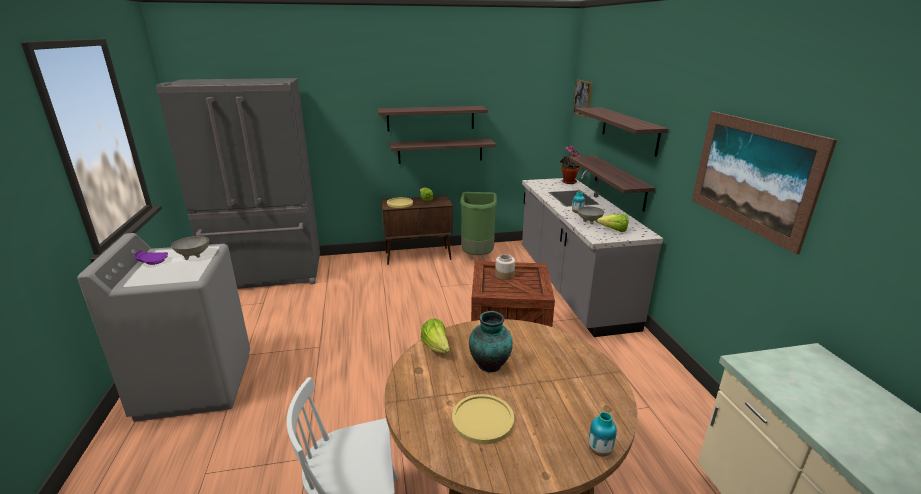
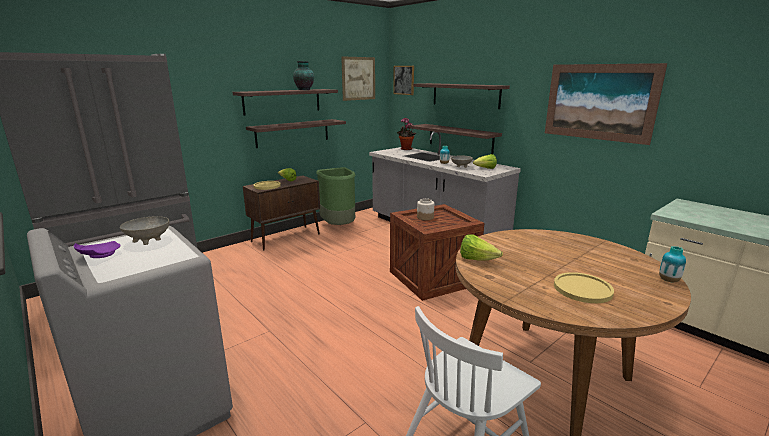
camera: 30 degrees left, 5 degrees down
(490, 365) = (531, 259): vase -> vase (304, 90)
(528, 94) = (358, 78): none -> picture

